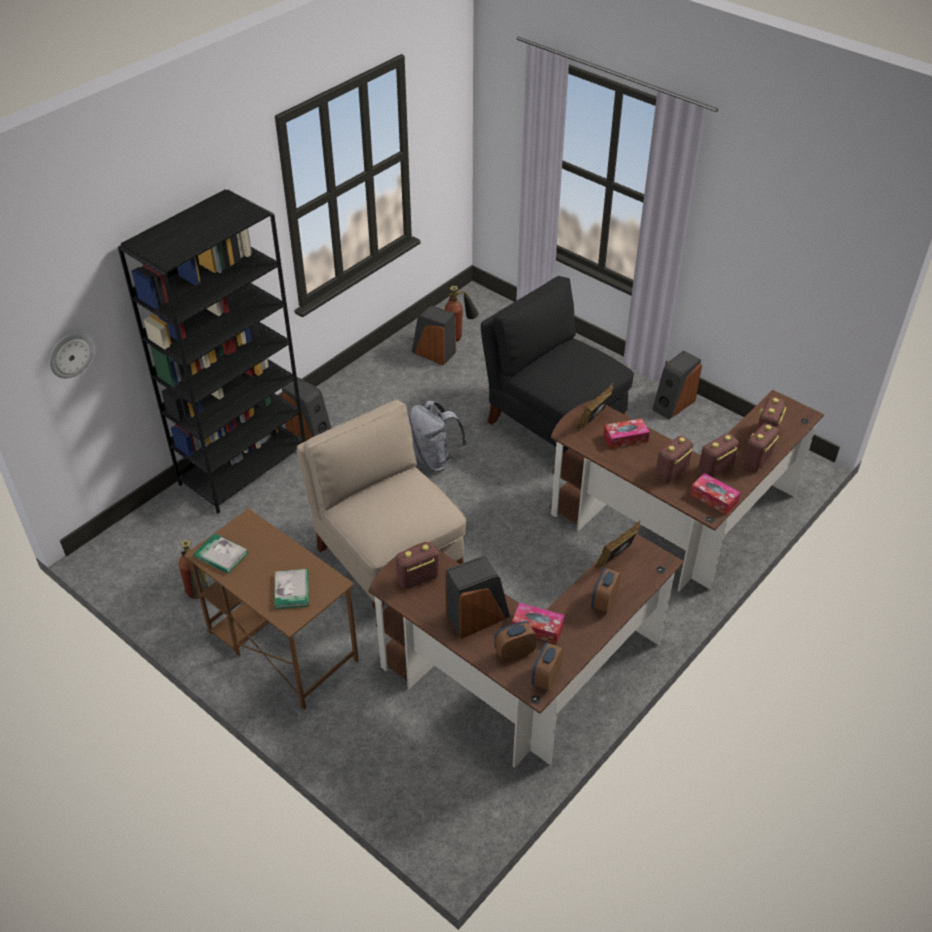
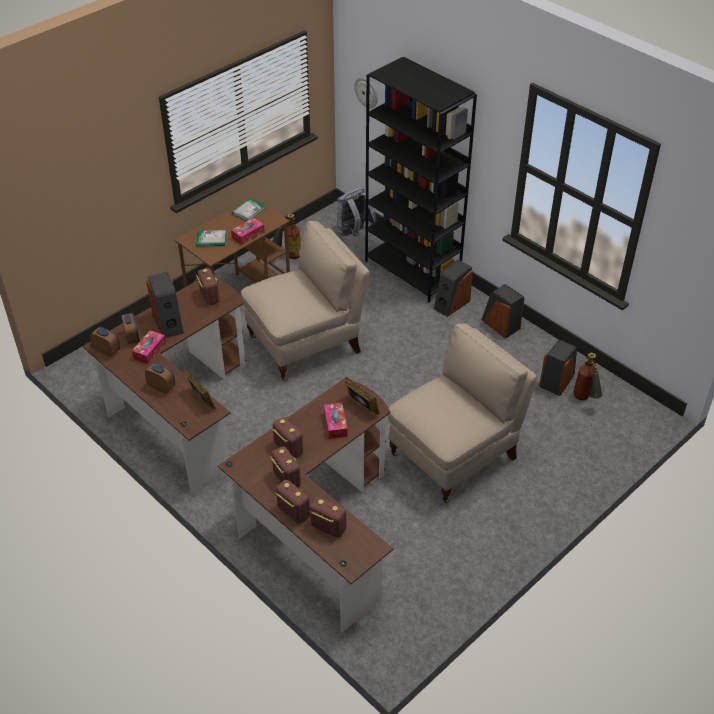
camera: 95 degrees right, 0 degrees up
(435, 459) = (413, 374): grey backpack -> grey backpack (354, 233)
(553, 424) = (455, 456): black chair -> beige chair
(673, 404) = (483, 555): speaker -> speaker (500, 325)
(714, 498) = (252, 471): tissue box -> tissue box (248, 235)

